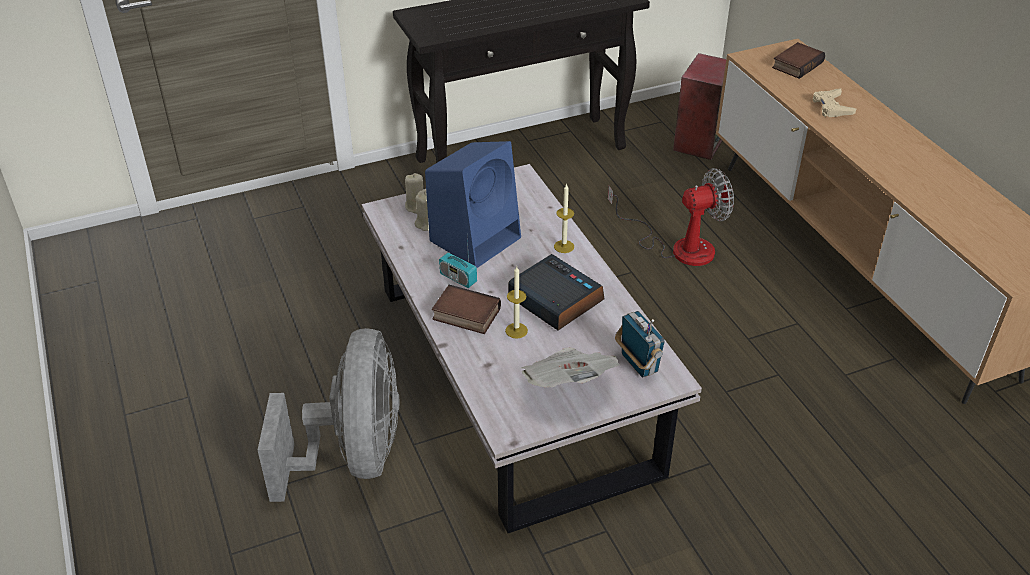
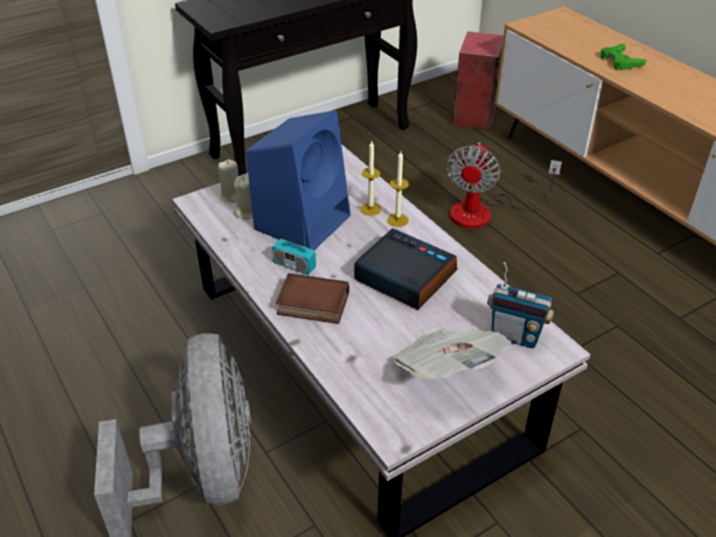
camera: 10 degrees left, 0 degrees up
(516, 330) = (372, 315): candle -> candle (370, 209)
(638, 364) = (515, 336): radio -> radio turned 150 degrees clockwise
(679, 247) = (484, 212): fan -> fan turned 135 degrees clockwise
(796, 64) = (572, 28): book -> none
(831, 107) = (620, 61): beige game controller -> green game controller

